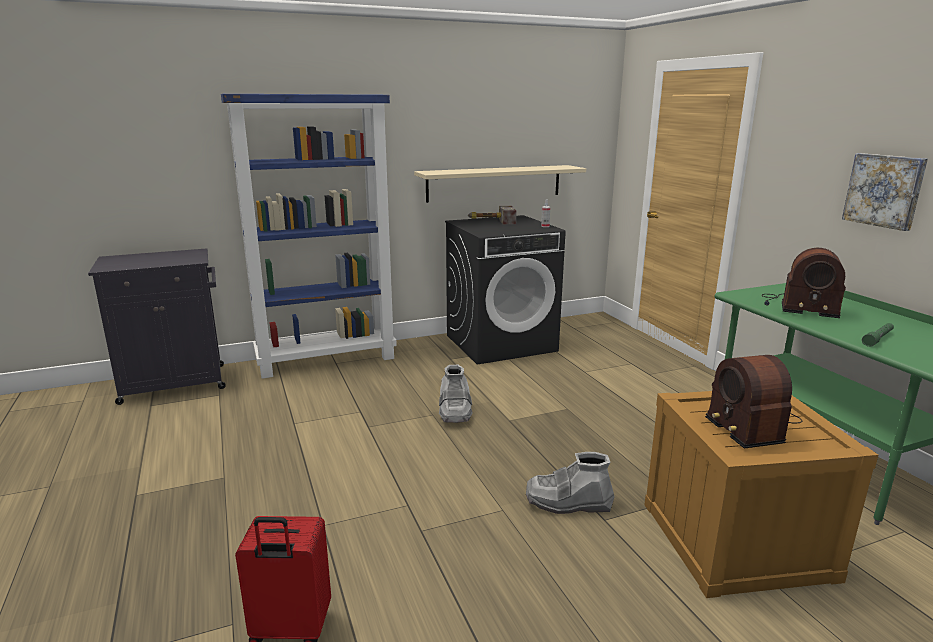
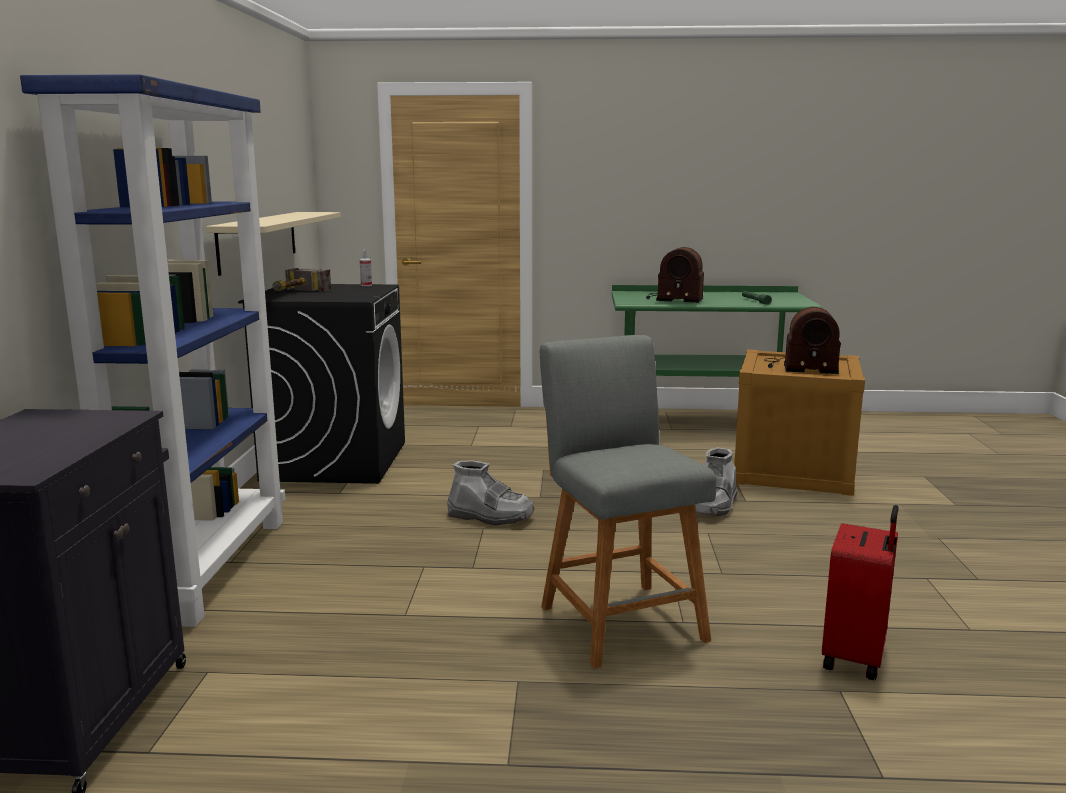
camera: 65 degrees left, 5 degrees down
(316, 496) = (619, 619): none -> grey stool
(798, 306) = (674, 299): radio -> radio turned 60 degrees clockwise
(884, 190) = (679, 198): picture -> none

